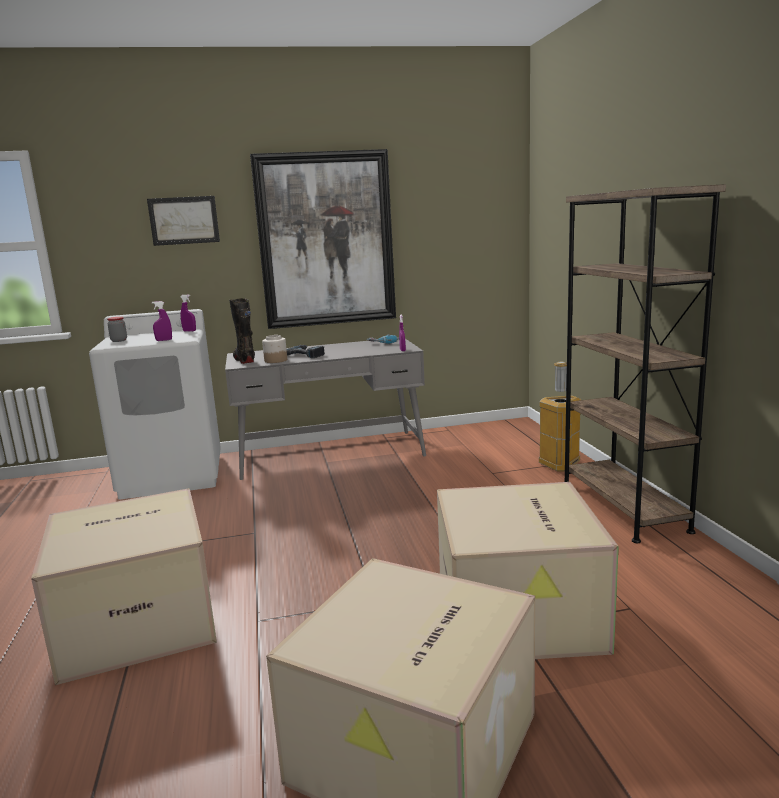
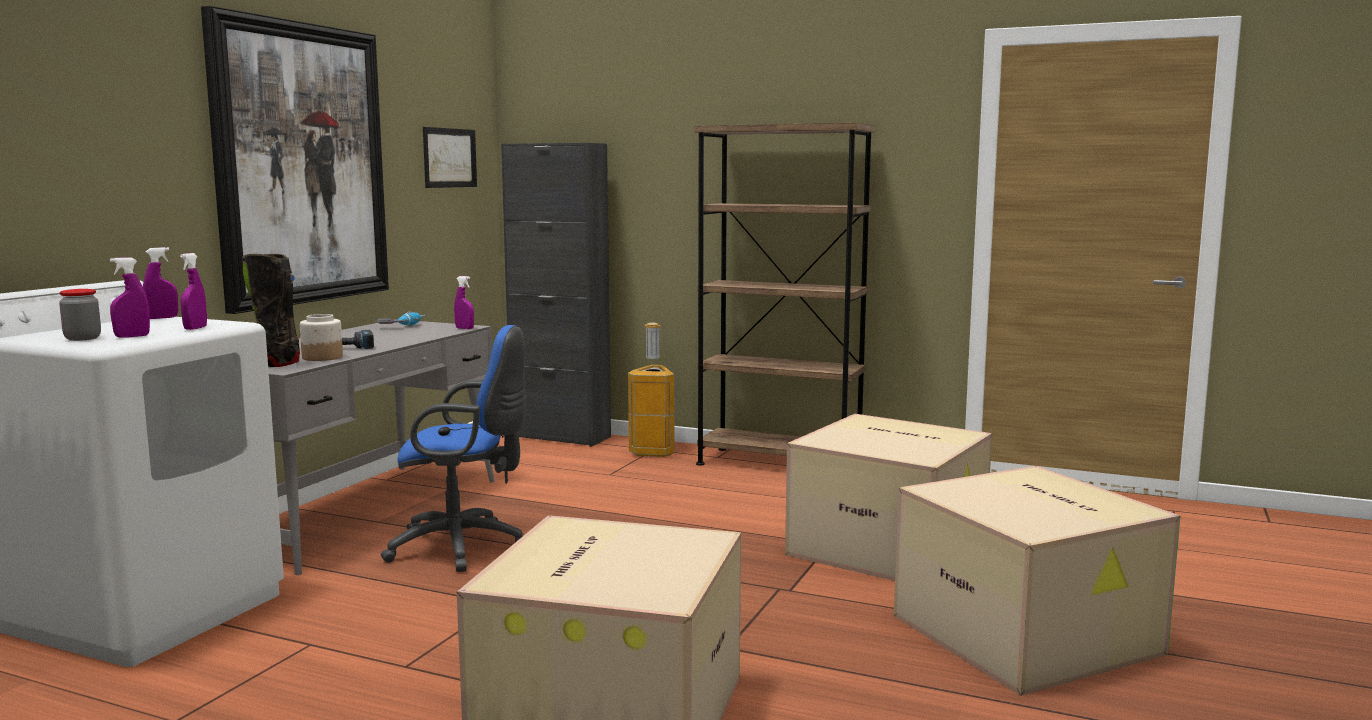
camera: 55 degrees left, 5 degrees down
(131, 342) = (132, 336): none -> purple spray bottle
(184, 220) = (95, 108): picture -> picture (449, 158)
(318, 493) = (464, 547): none -> blue office chair
(531, 435) = (560, 437): none -> black cabinet

